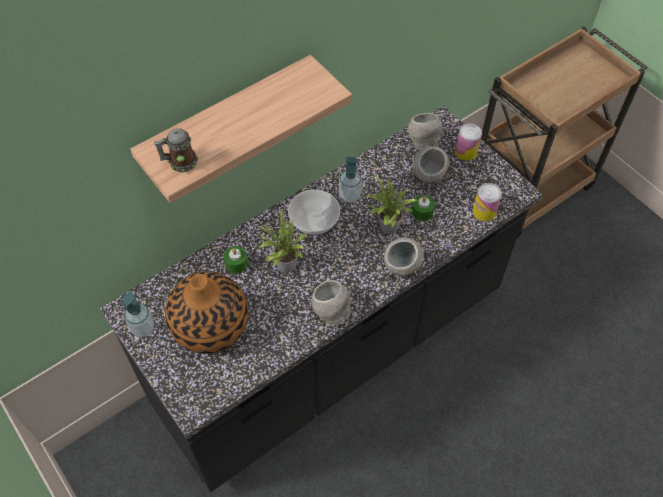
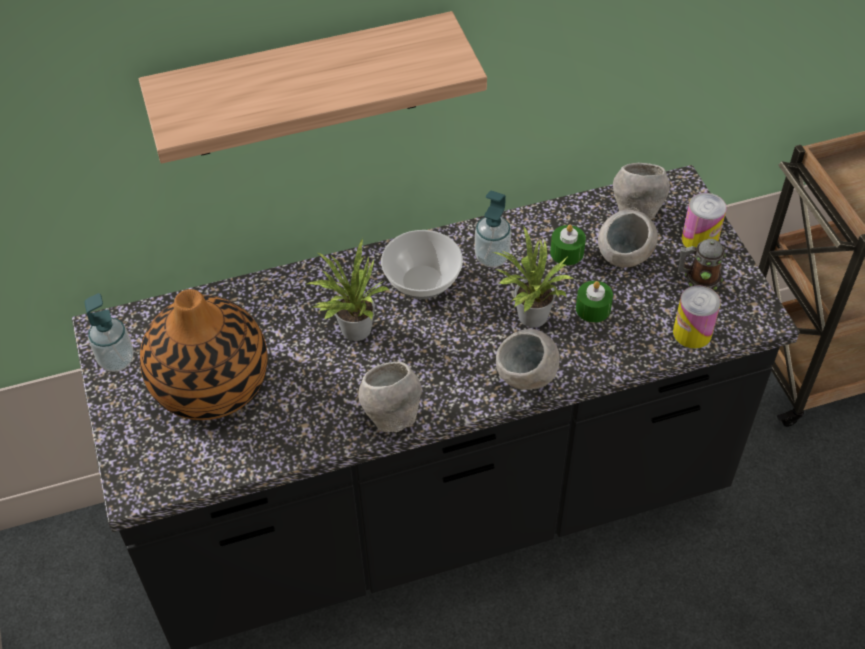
camera: 20 degrees right, 5 degrees down
(179, 162) = (195, 111): mug -> mug (697, 279)
(236, 263) = (285, 308): green candle -> green candle (567, 252)

